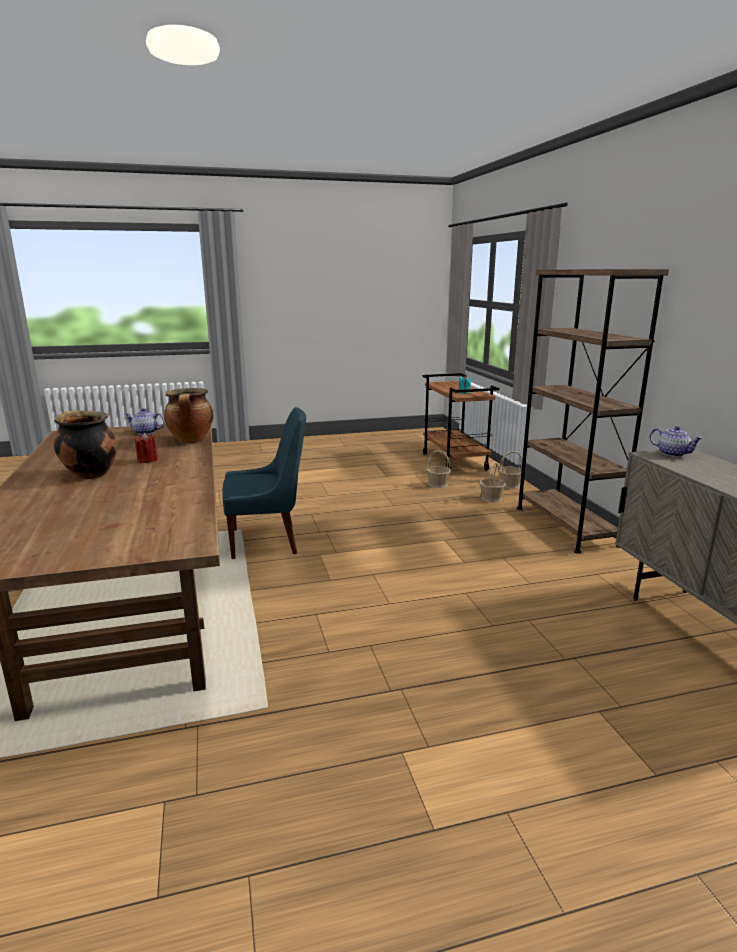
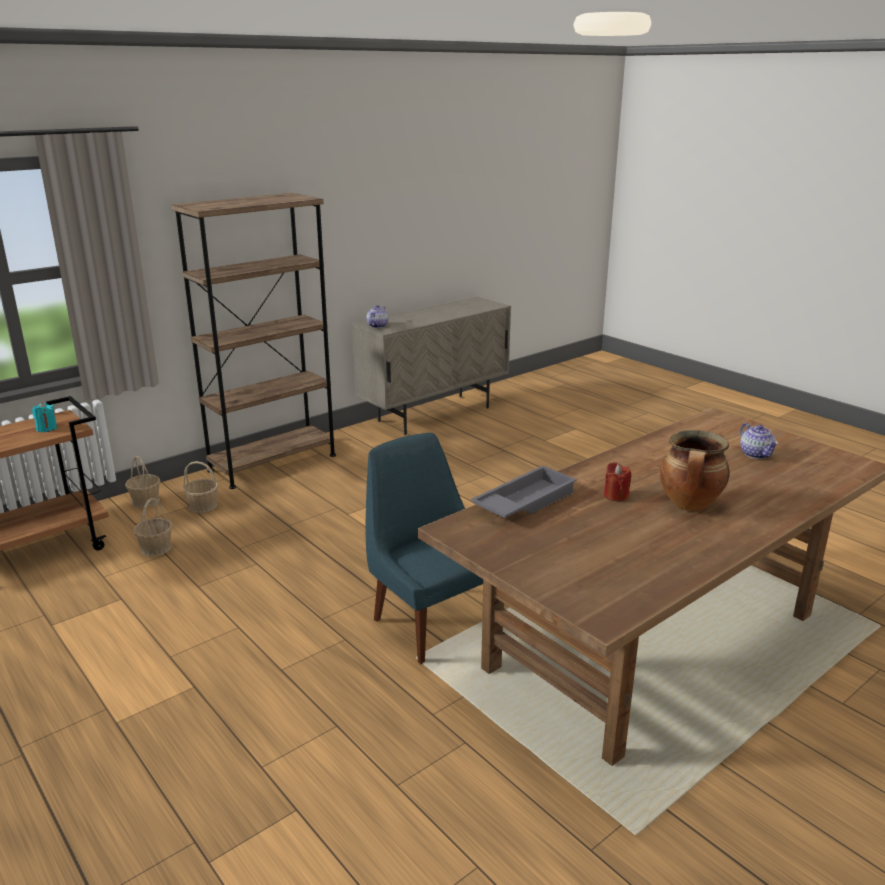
camera: 115 degrees left, 5 degrees up
(145, 432) = (525, 549): teapot -> teapot (756, 454)
(191, 441) = (523, 501): cooking pot -> grey tray

